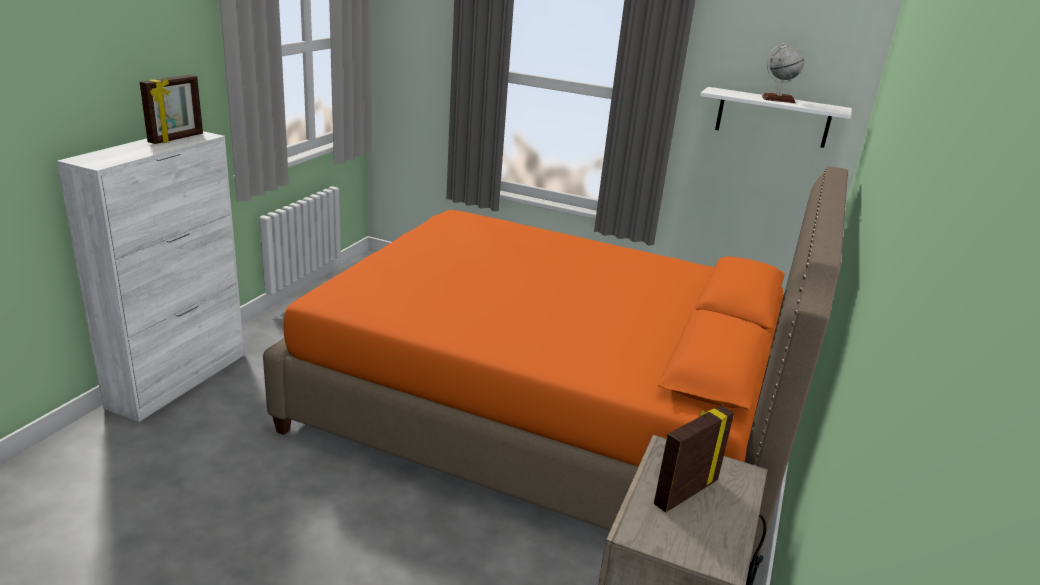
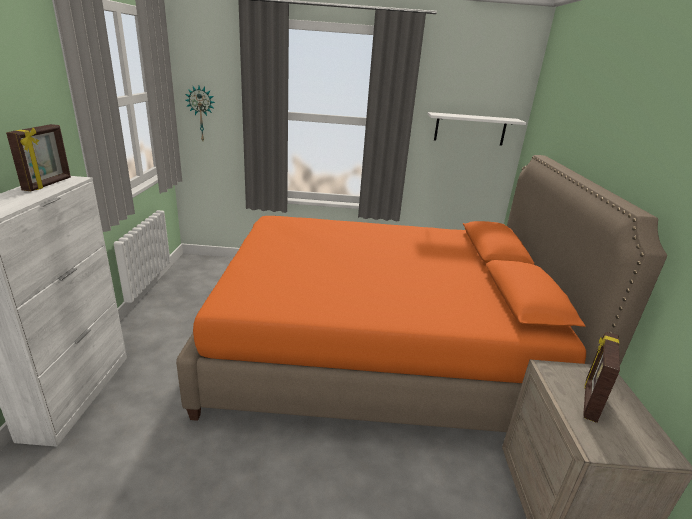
camera: 20 degrees left, 0 degrees up
(406, 66) = (201, 113): none -> wall clock
(778, 99) = (477, 116): globe -> none

